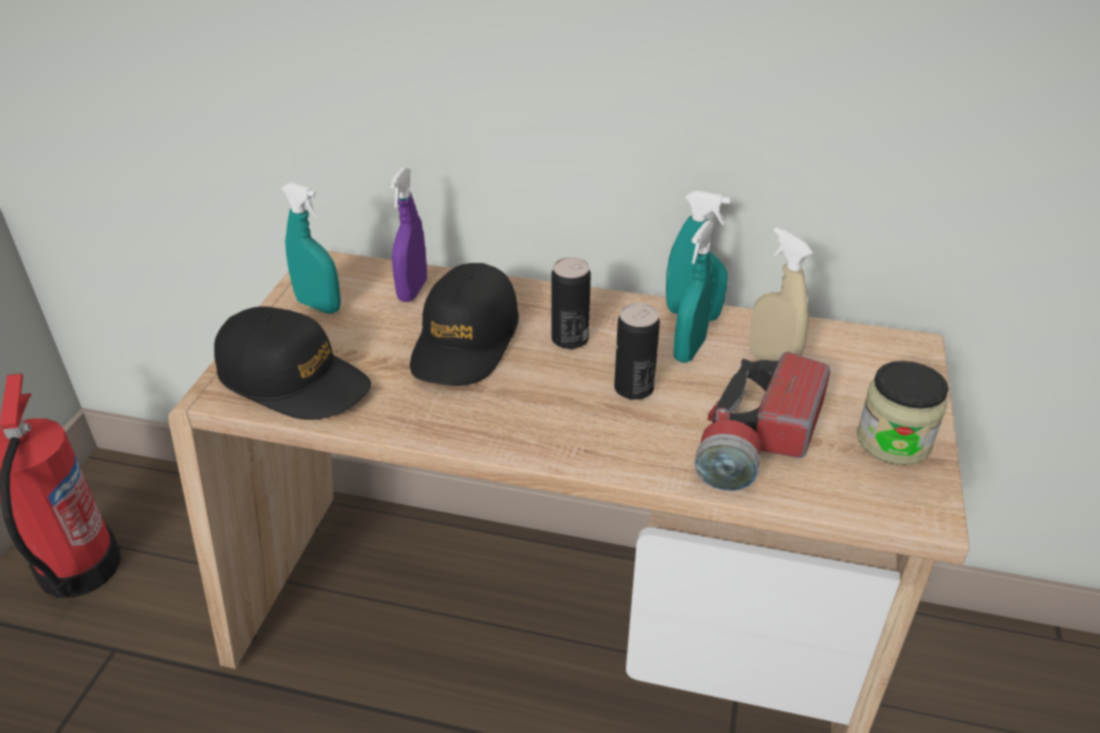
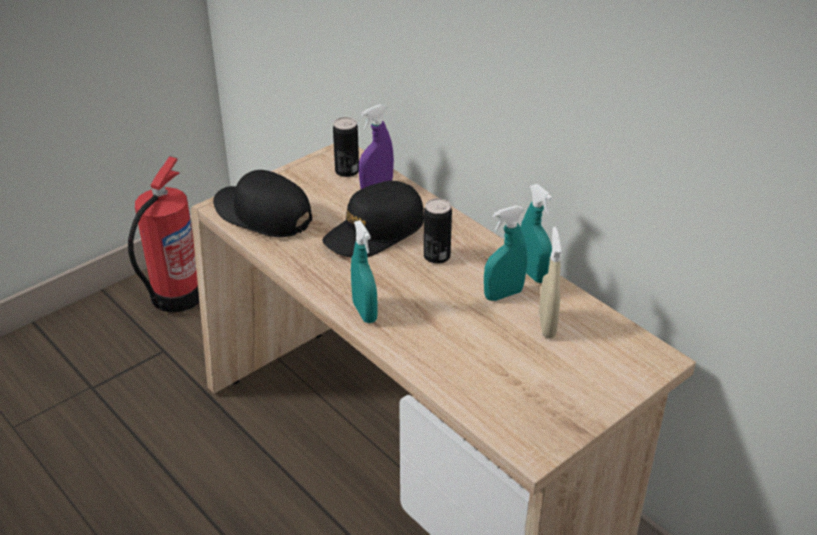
camera: 35 degrees right, 0 degrees up
(294, 380) = (263, 214): black cap -> black cap turned 150 degrees clockwise
(319, 306) = (316, 176): turquoise spray bottle -> turquoise spray bottle (364, 312)
(634, 388) = (441, 301): can -> can (347, 171)
(757, 441) = (480, 365): flashlight -> none
(893, 441) = (567, 405): jar -> none

